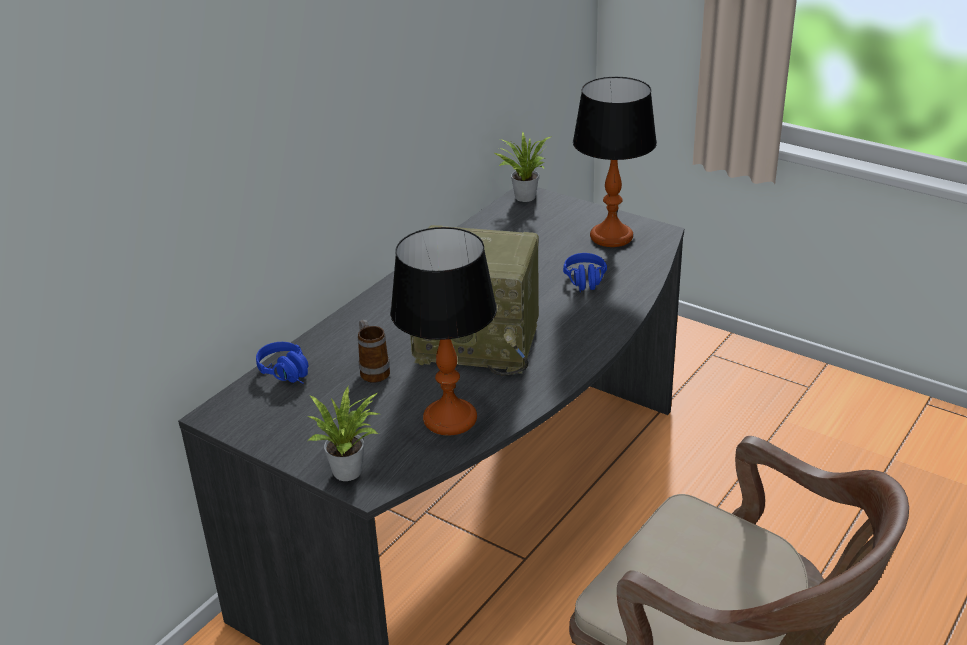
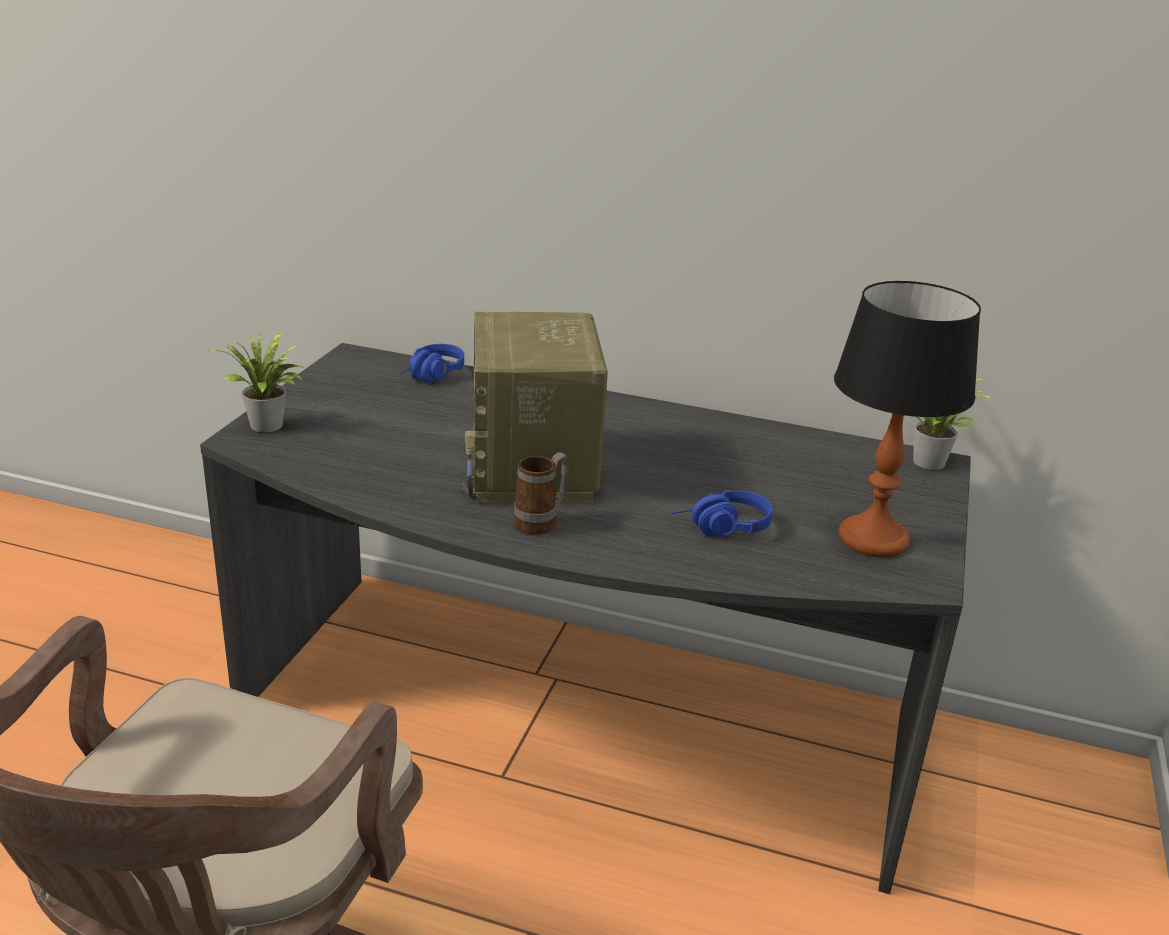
camera: 70 degrees right, 5 degrees down
(373, 370) = (451, 415): mug -> mug (542, 522)
(450, 418) = (370, 468): table lamp -> none

